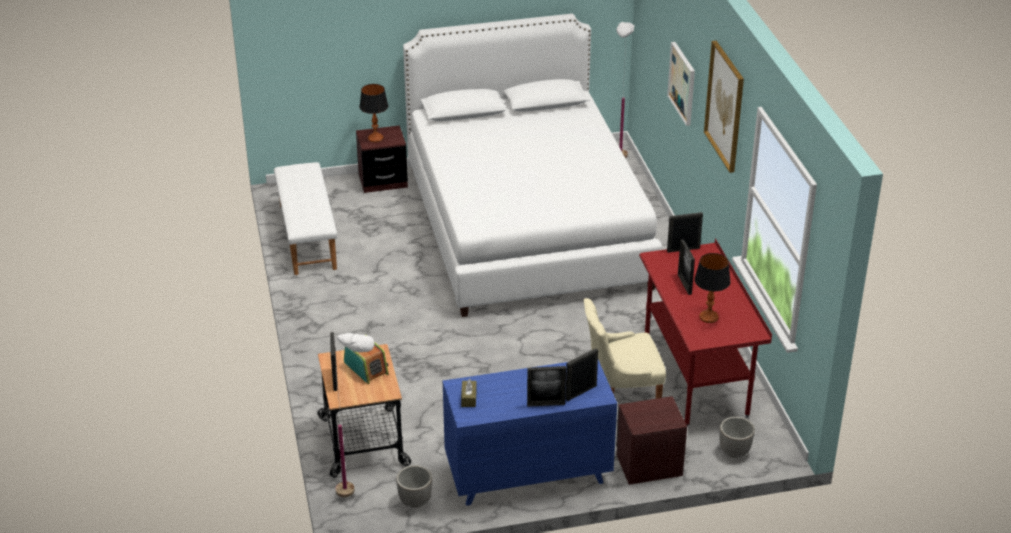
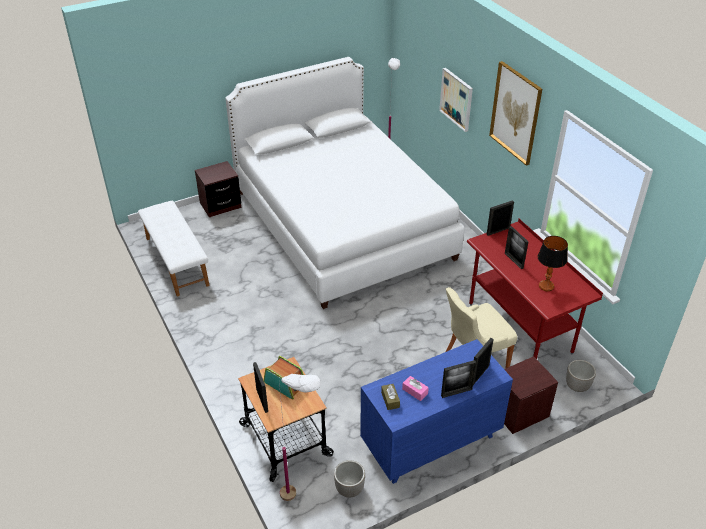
camera: 15 degrees left, 5 degrees up
(375, 138) = (212, 174): table lamp -> none
(500, 395) = (415, 391): none -> pink tissue box

